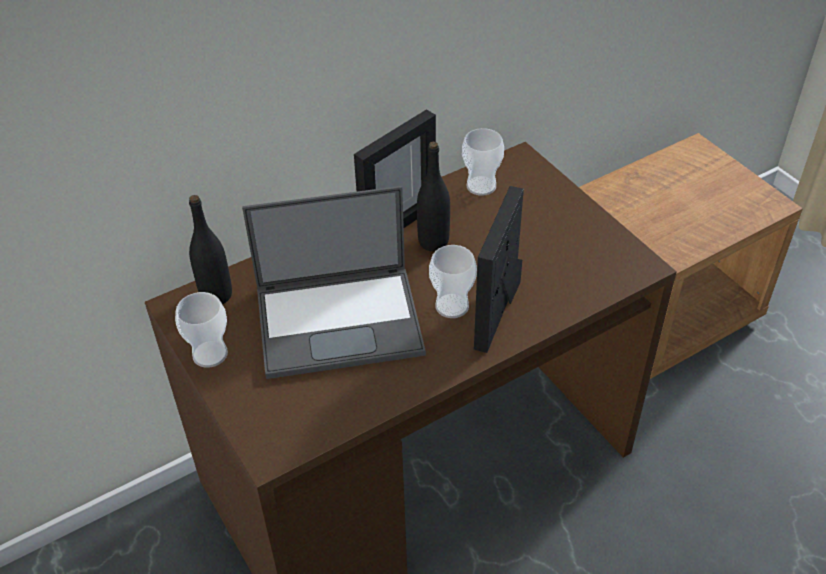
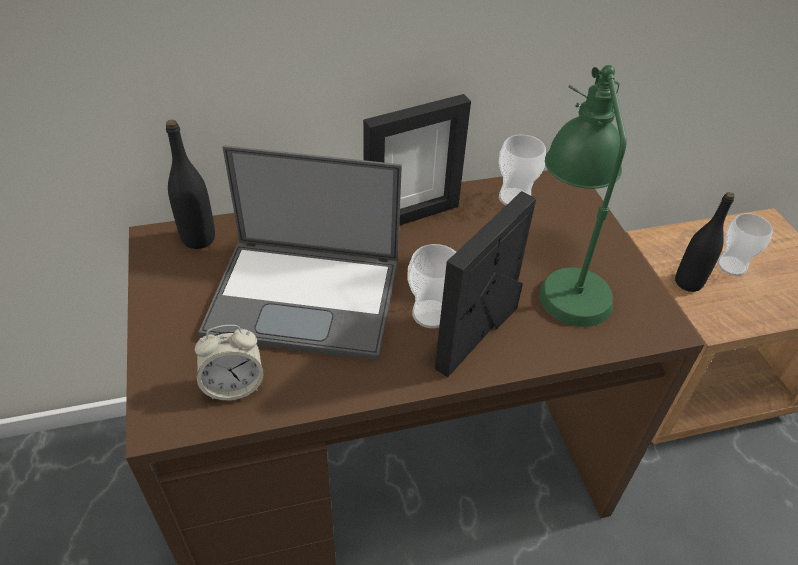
camera: 15 degrees right, 0 degrees up
(210, 354) = (159, 295): cup -> cup (731, 266)
(316, 408) = (234, 385): none -> alarm clock
(433, 242) = (440, 241): black bottle -> black bottle (688, 282)
(549, 244) = (565, 275): none -> green table lamp

